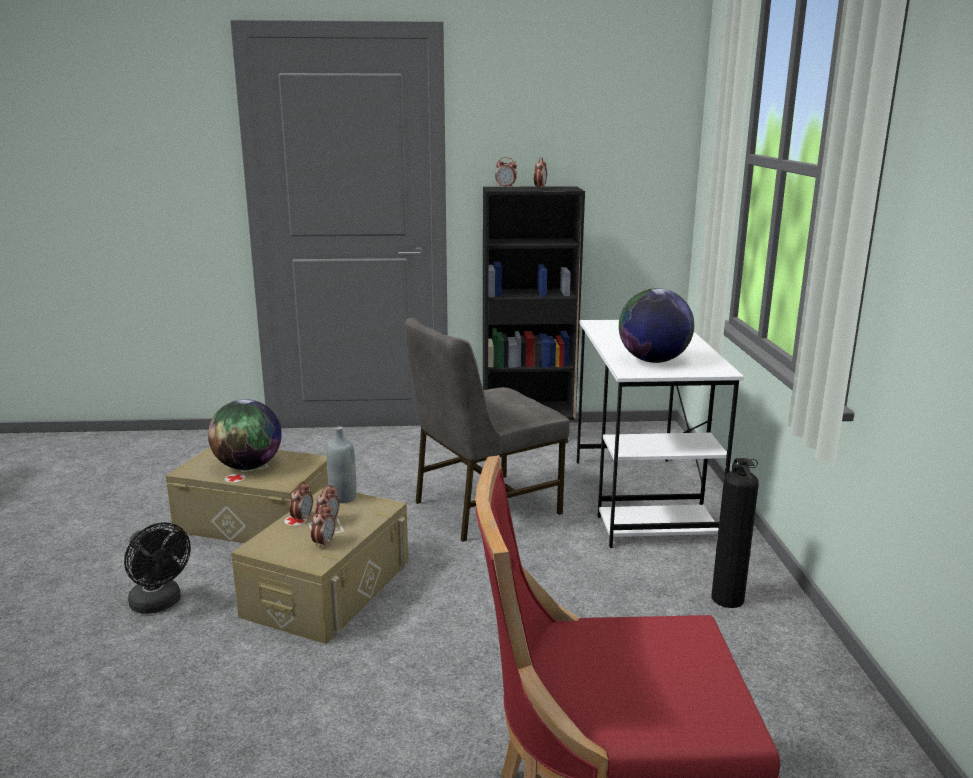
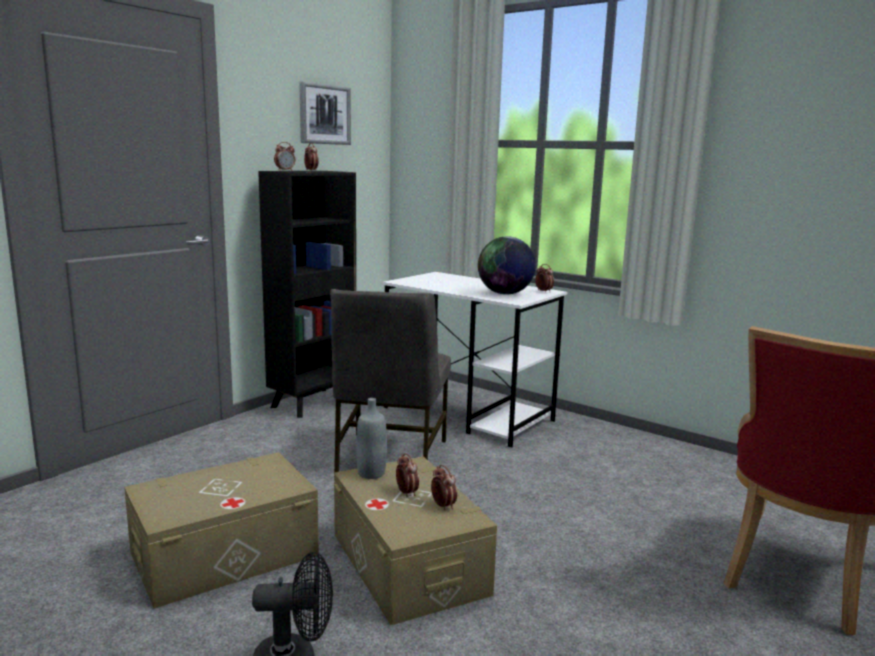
camera: 50 degrees left, 5 degrees down
(248, 466) = (222, 489): globe -> none
(302, 518) = (381, 500): alarm clock -> alarm clock (543, 291)
(587, 122) = (324, 114): none -> picture
(727, 598) = (611, 445): fire extinguisher -> none

